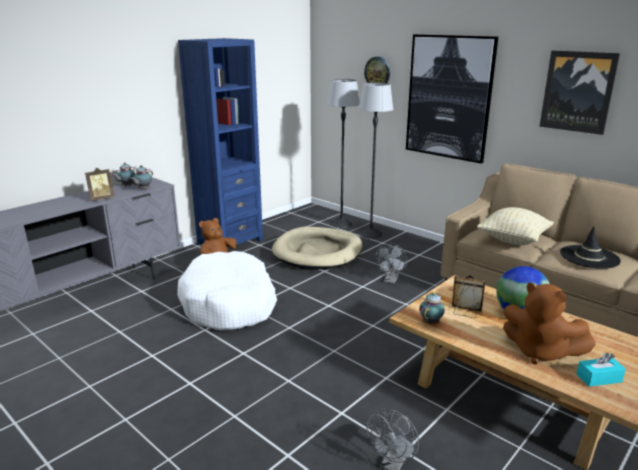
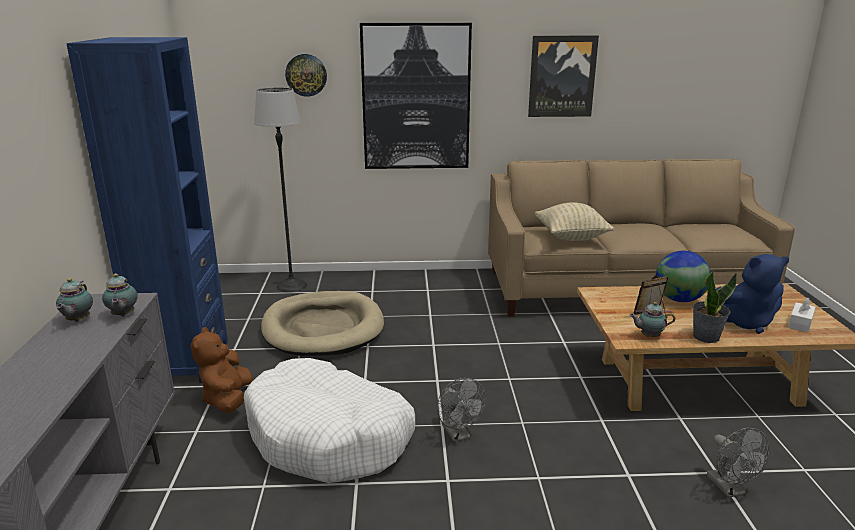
camera: 45 degrees left, 0 degrees up
(101, 199) = (84, 355): picture frame -> none
(370, 234) = (344, 286): floor lamp -> none
(391, 280) = (448, 326): grey fan -> grey fan (458, 435)
(431, 322) = (648, 336): teapot -> teapot turned 75 degrees counterclockwise
(477, 343) = (705, 336): none -> potted plant
(539, 352) = (744, 322): brown plush toy -> blue plush toy
(589, 257) = (642, 233): black hat -> none
(599, 378) = (800, 323): turquoise tissue box -> white tissue box

